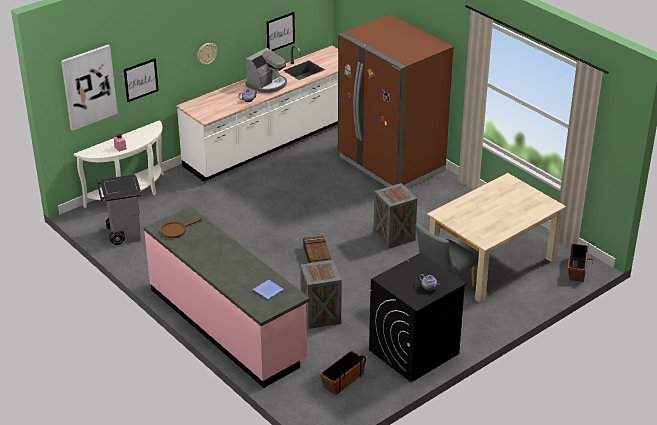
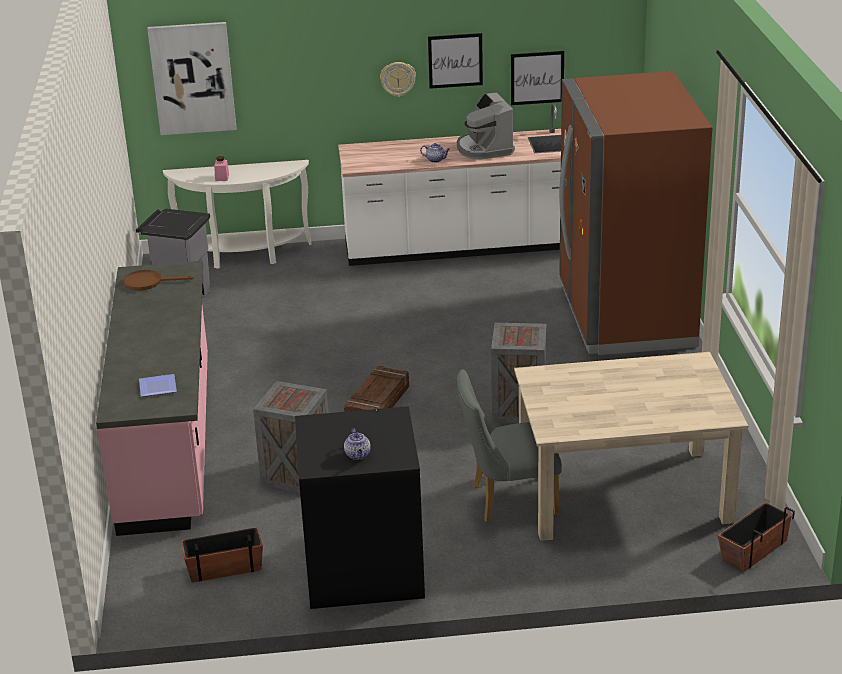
camera: 35 degrees right, 5 degrees down
(141, 80) = (280, 90): picture -> picture (455, 60)
(267, 84) = (484, 148): coffee machine -> coffee machine turned 90 degrees clockwise

